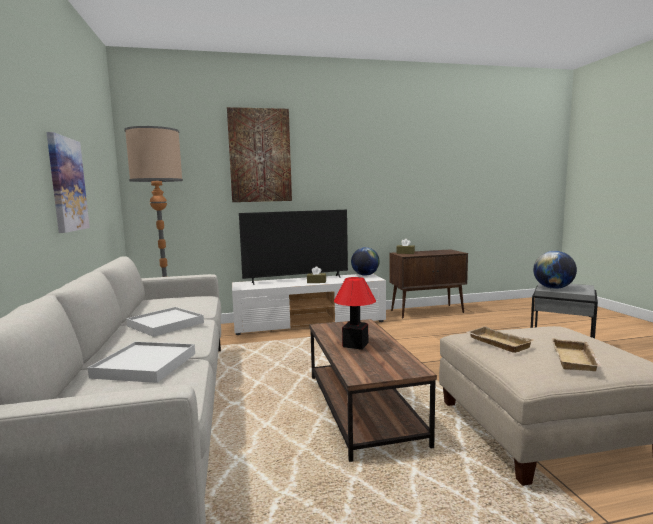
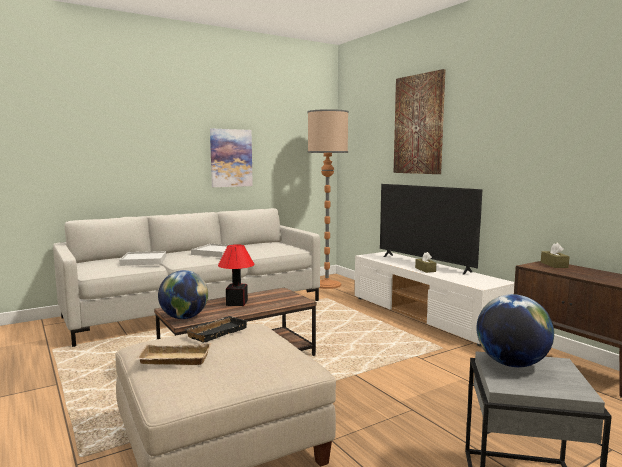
camera: 70 degrees right, 0 degrees up
(365, 275) = (496, 281): globe -> globe (184, 317)
(496, 343) = (216, 332): beige tray -> black tray

